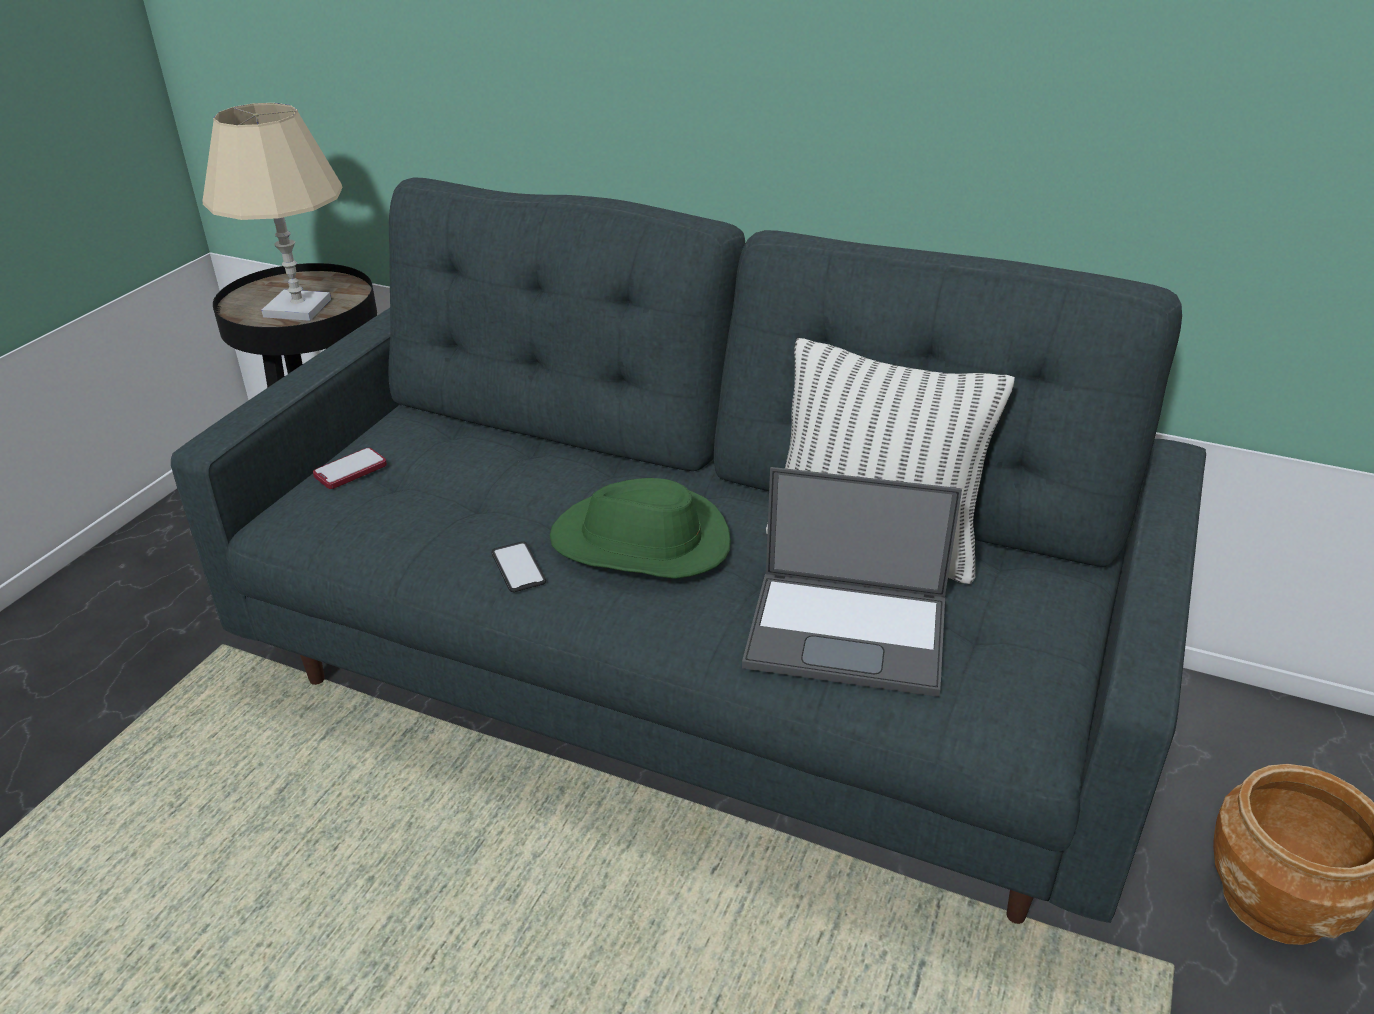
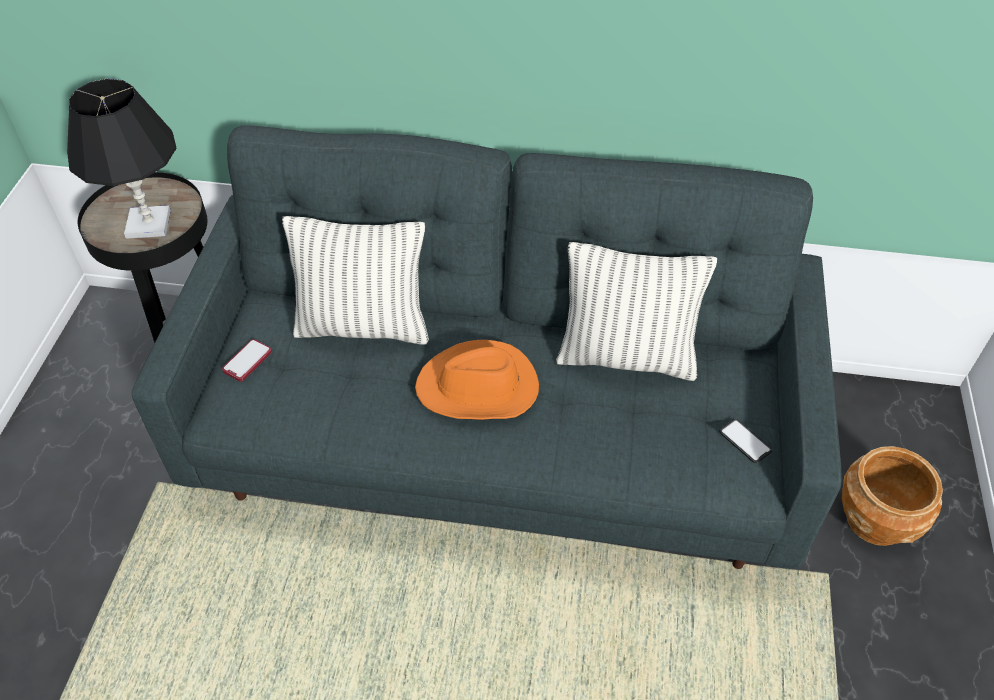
camera: 15 degrees left, 15 degrees up
(298, 308) = (149, 223): beige table lamp -> black table lamp
(518, 457) = (363, 326): none -> pillow
(518, 568) = (405, 425): phone -> phone (745, 441)
(641, 543) = (478, 388): green hat -> orange hat
(850, 632) = (632, 433): laptop -> none

